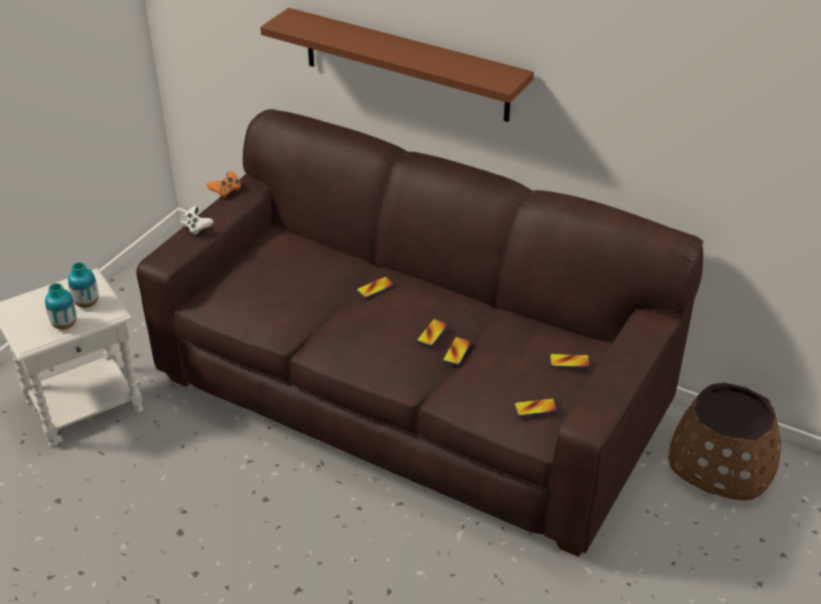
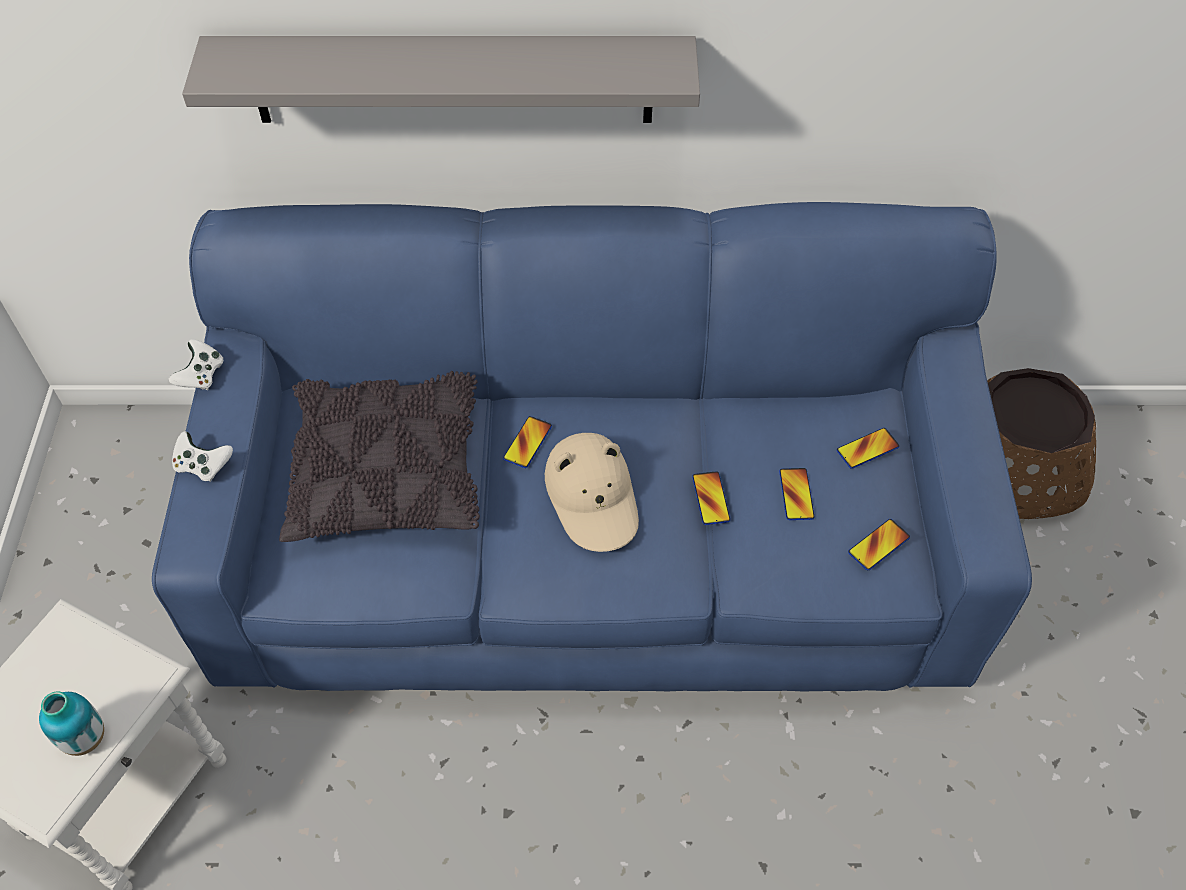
camera: 30 degrees left, 15 degrees up
(87, 303) = (94, 678): vase -> none
(226, 191) = (201, 376): orange game controller -> white game controller
(291, 273) = (387, 471): none -> black pillow
(389, 324) = (593, 497): none -> beige hat
(405, 65) = (452, 79): brown shelf -> grey shelf
(410, 398) = (590, 552): brown sofa -> blue sofa
(432, 333) = (661, 485): phone -> phone (796, 494)

